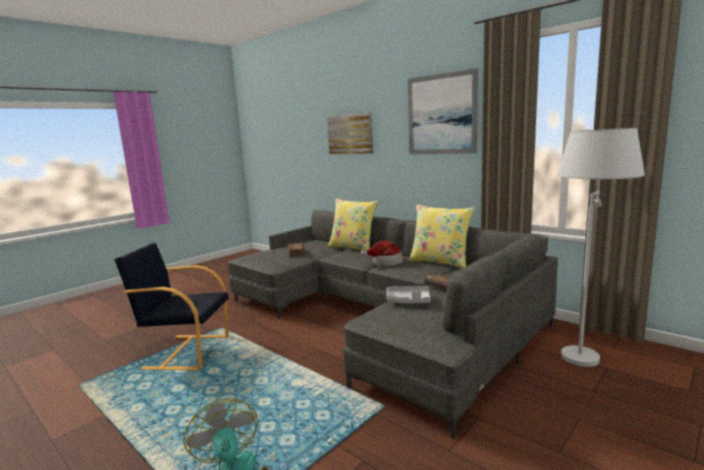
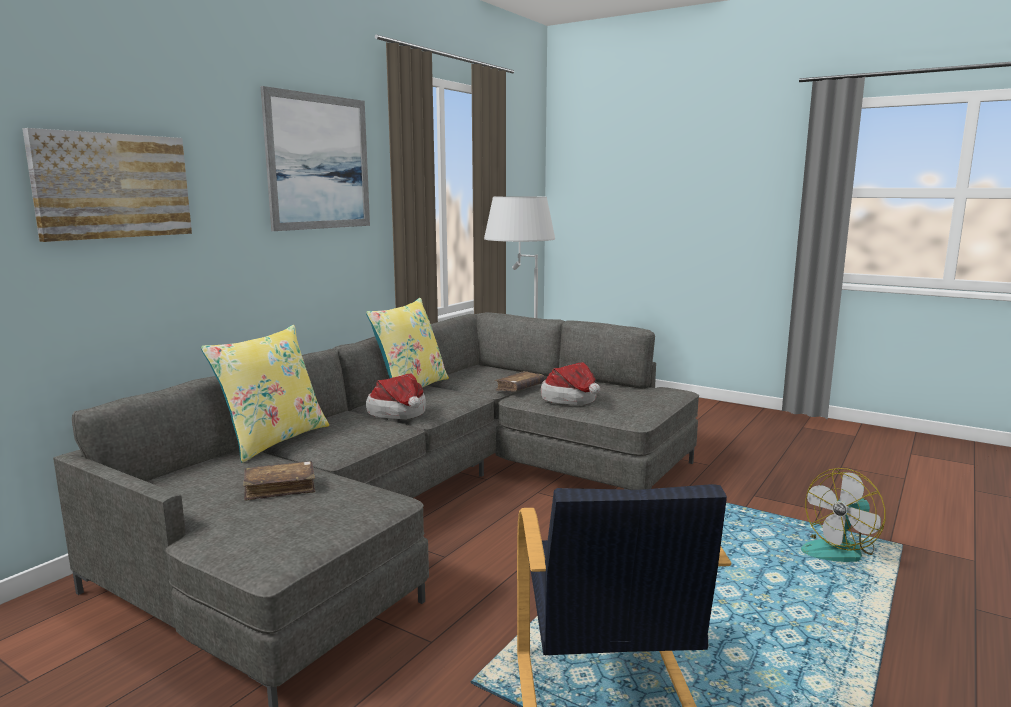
camera: 100 degrees left, 0 degrees up
(408, 301) = (572, 400): grey tray -> hat

